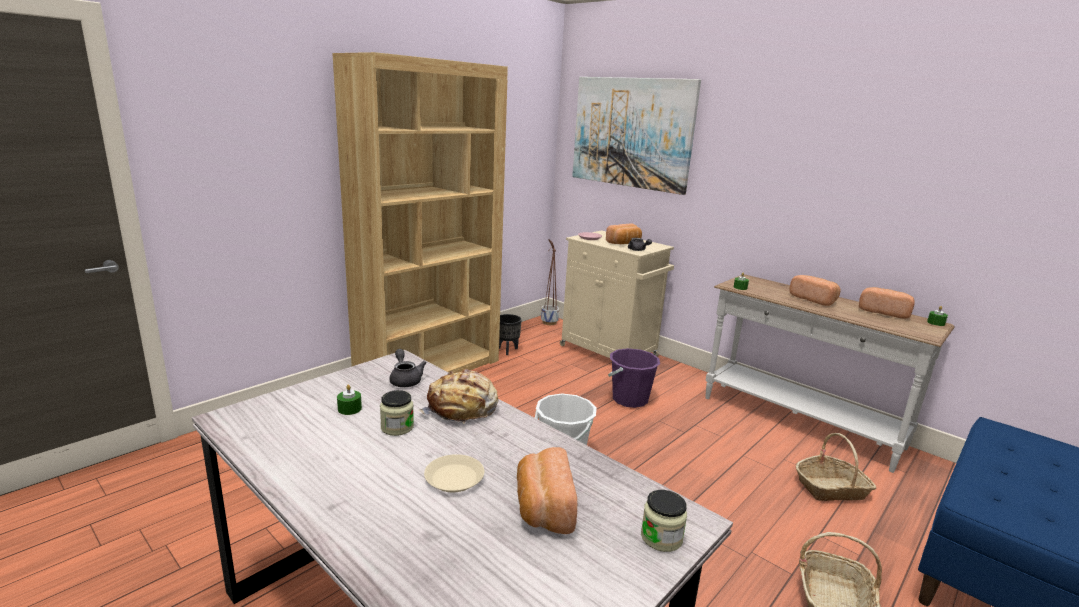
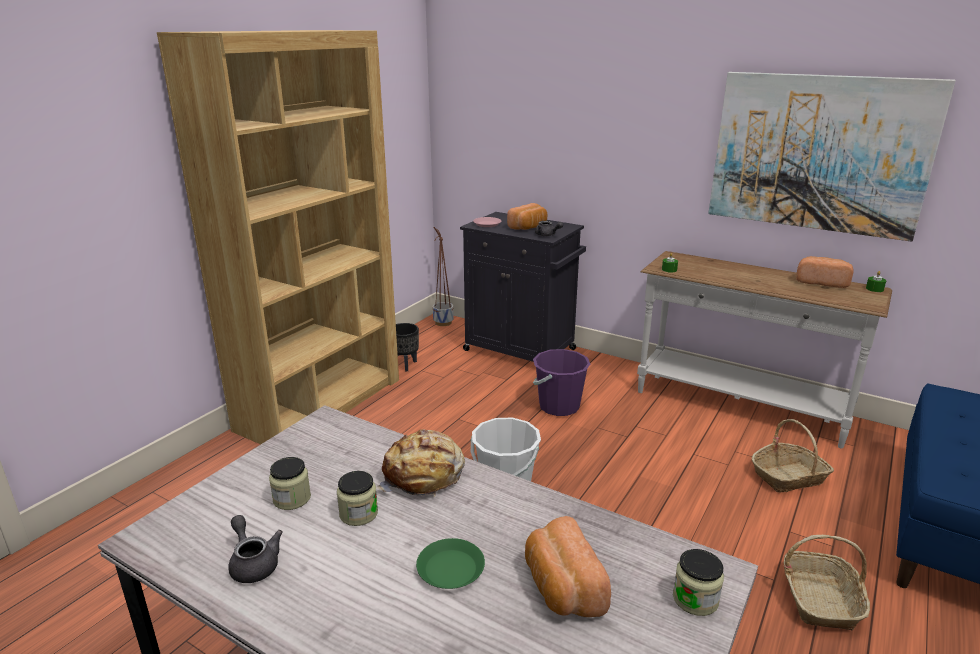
camera: 10 degrees left, 5 degrees up
(349, 409) = (292, 498): green candle -> jar
(405, 379) = (342, 447): grey teapot -> grey teapot (253, 563)
(454, 478) = (451, 568): beige plate -> green plate
(610, 352) = (521, 350): beige cabinet -> black cabinet
(631, 133) = (522, 95): picture -> picture (818, 153)
(814, 299) = (749, 275): bread -> none

